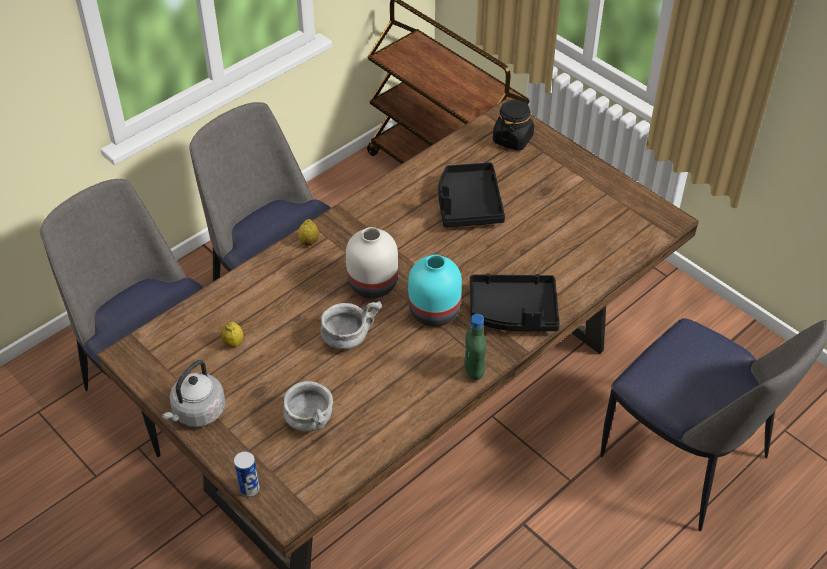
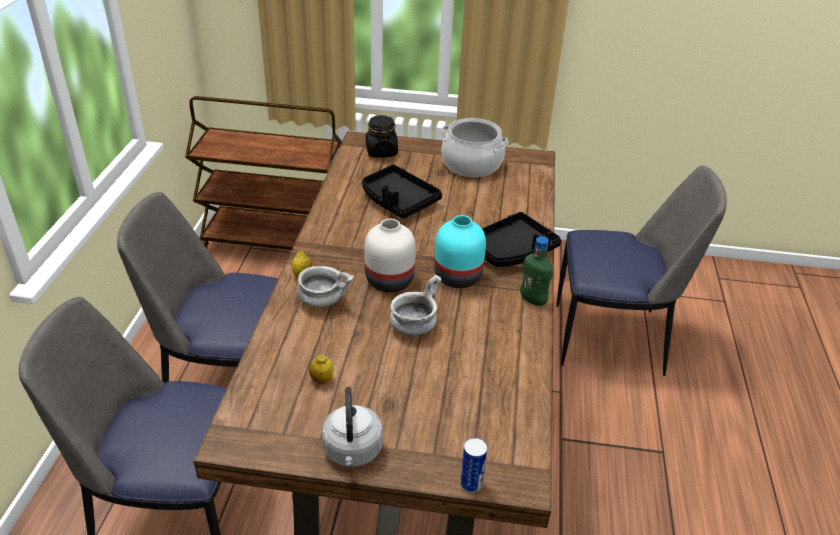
camera: 40 degrees left, 10 degrees down
(310, 420) = (457, 400): grey bowl -> grey bowl (323, 301)
(586, 196) = (471, 165): none -> cooking pot

